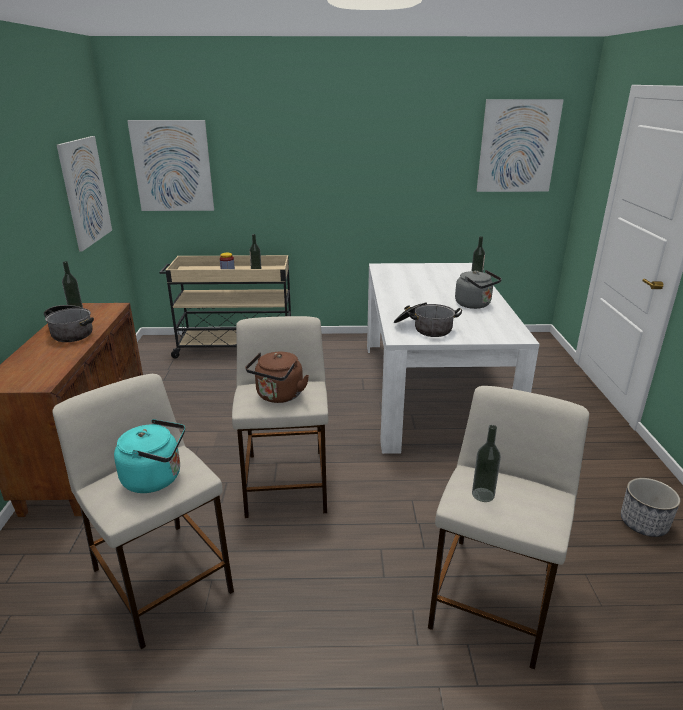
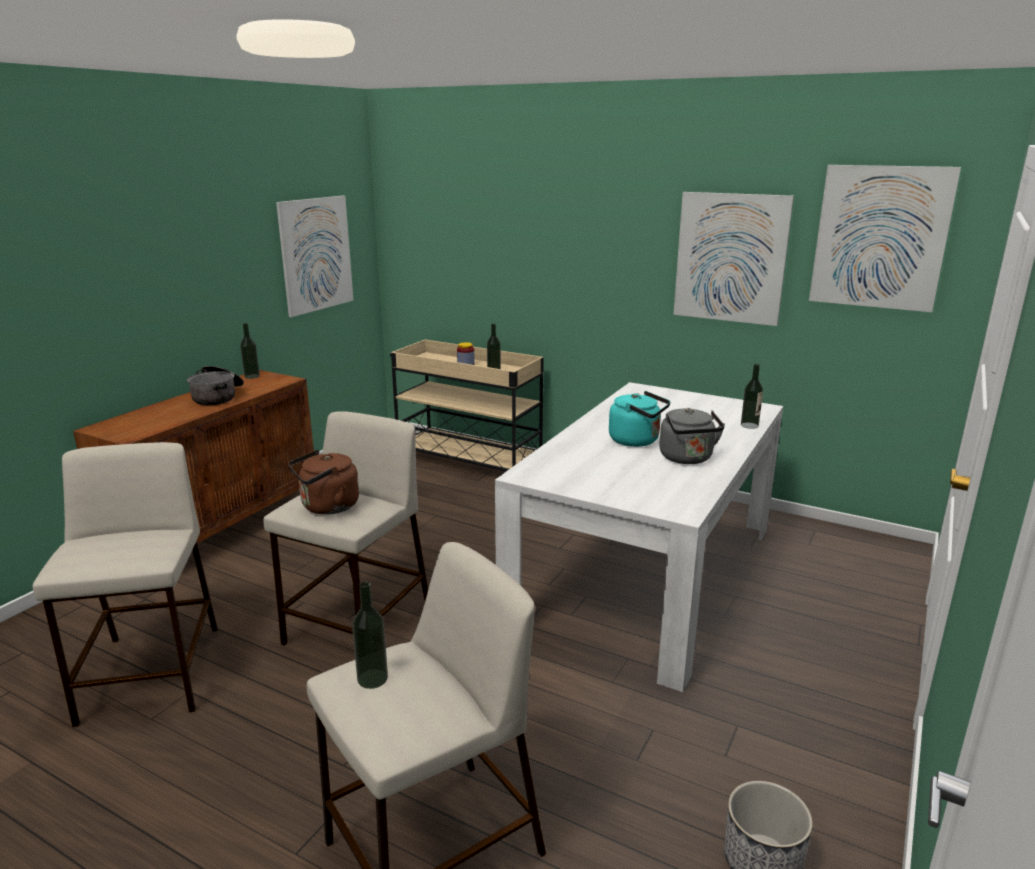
camera: 30 degrees right, 5 degrees down
(156, 478) = (120, 549): turquoise kettle -> turquoise kettle (637, 441)
(172, 166) = (431, 234): picture -> picture (730, 258)
(424, 328) = (571, 472): cooking pot -> none

